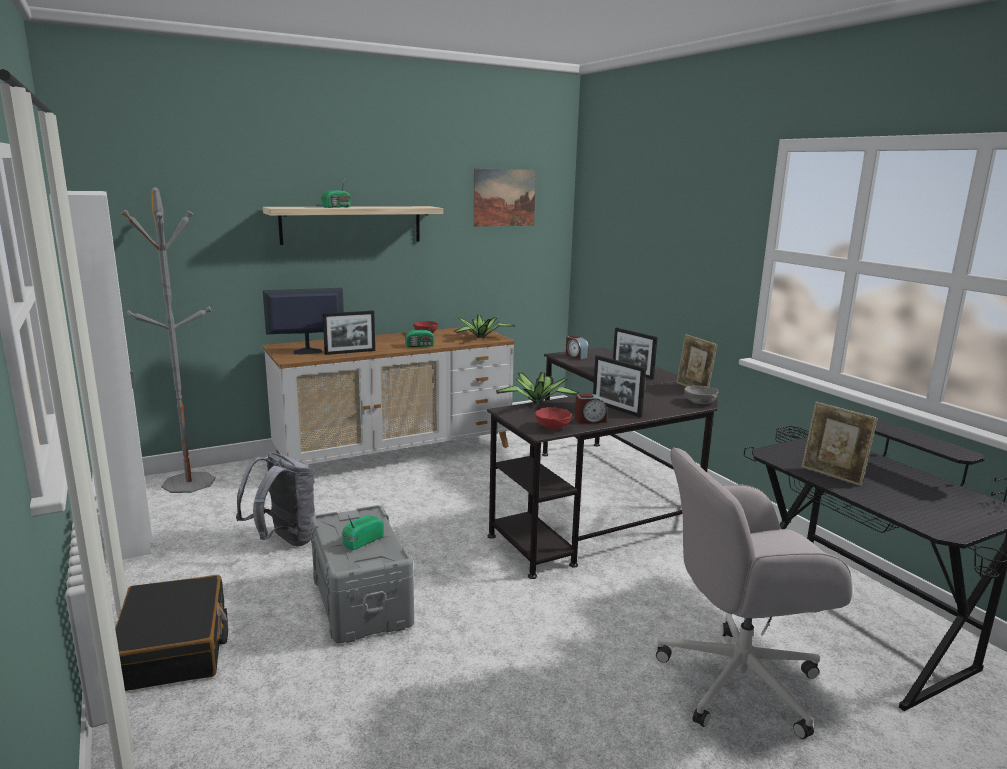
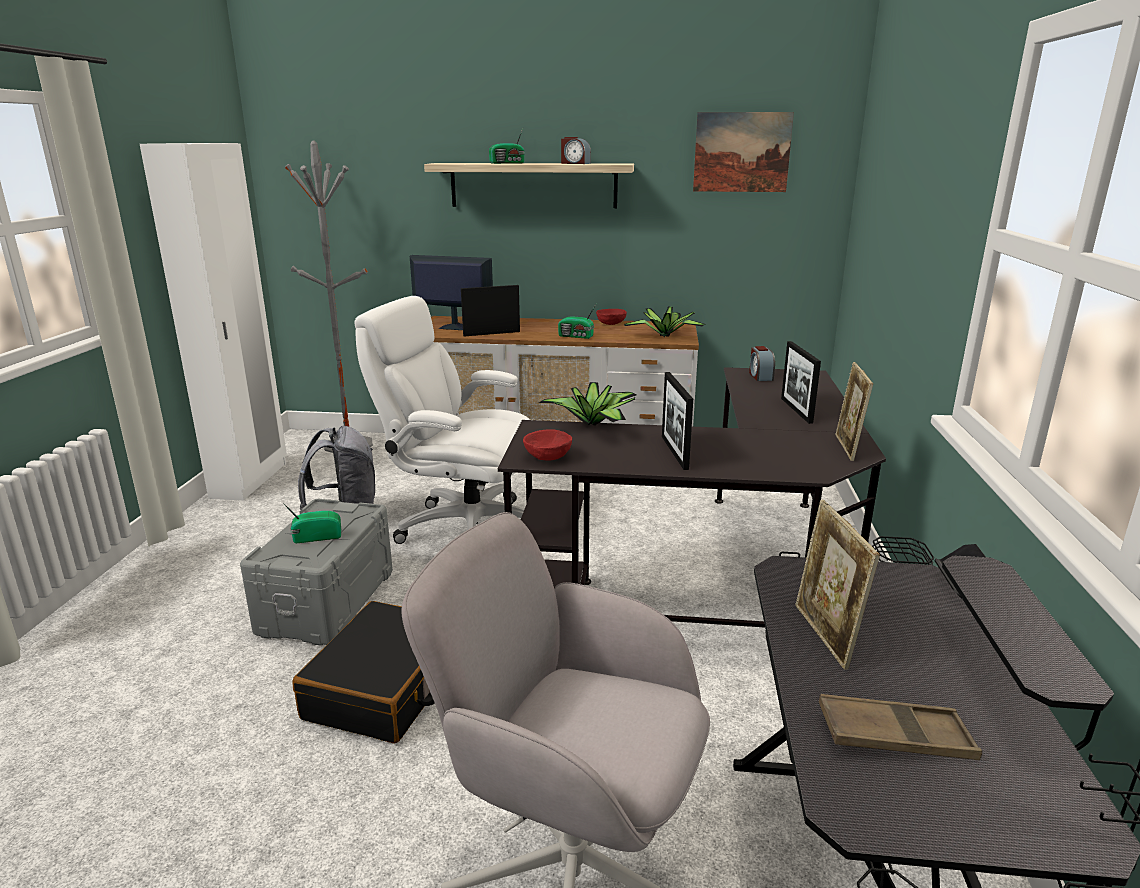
camera: 35 degrees right, 5 degrees up
(174, 647) = (153, 587): black suitcase -> black suitcase (386, 687)
(350, 352) = (491, 333): picture frame -> picture frame turned 150 degrees clockwise
(392, 518) = (462, 527): none -> white office chair
(590, 420) = (610, 459): alarm clock -> alarm clock (575, 163)
(700, 402) = (816, 469): grey bowl -> none
(915, 503) = (894, 736): none -> brown tray

